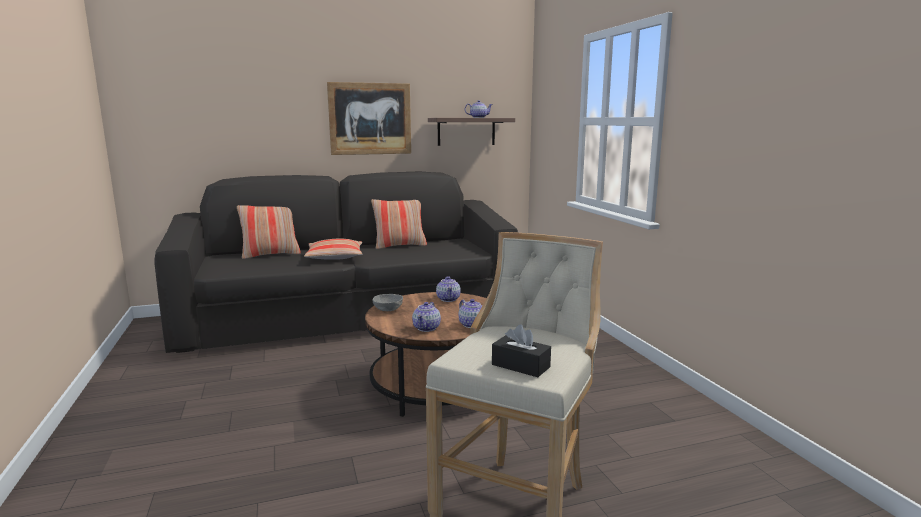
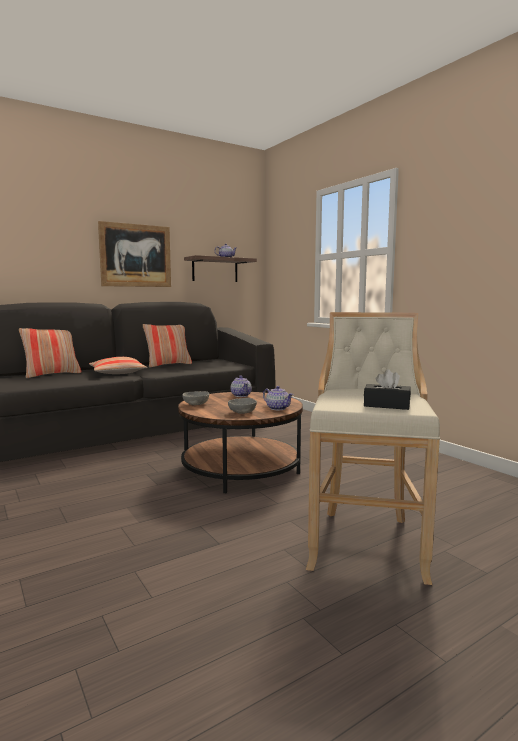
camera: 15 degrees left, 5 degrees down
(427, 328) = (242, 412): teapot -> grey bowl

